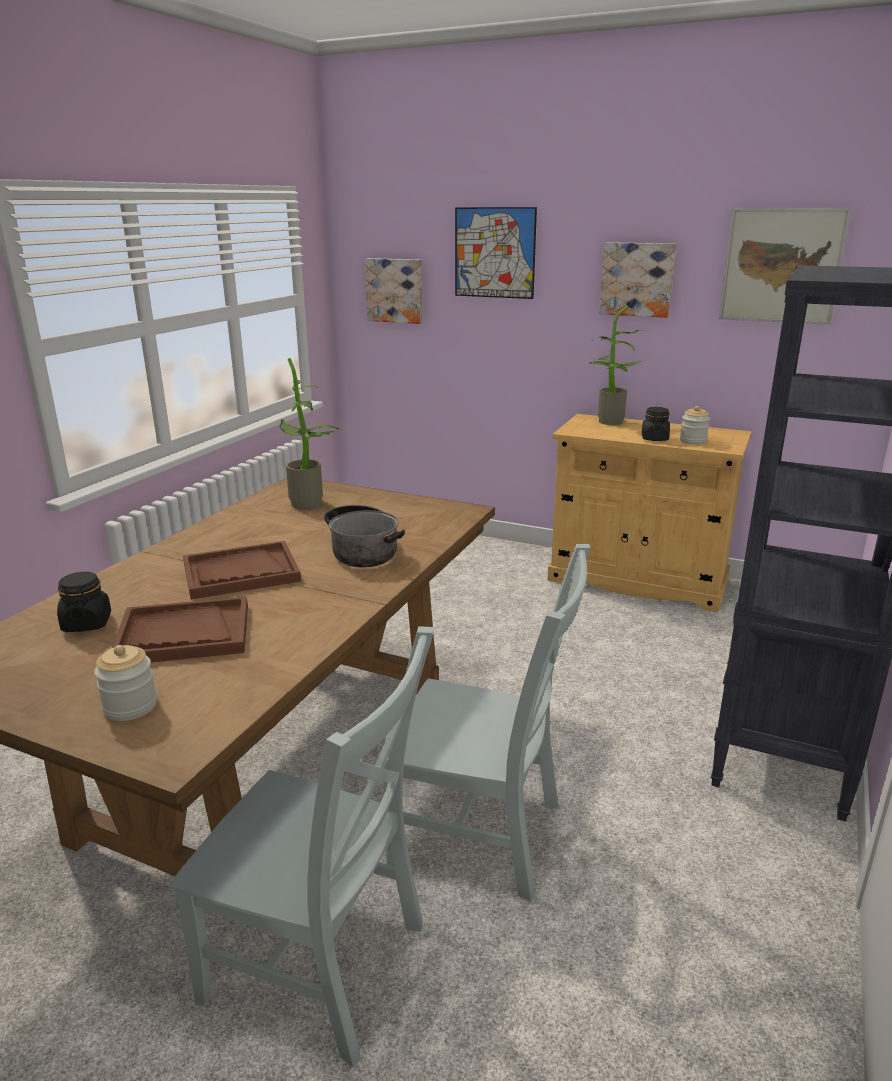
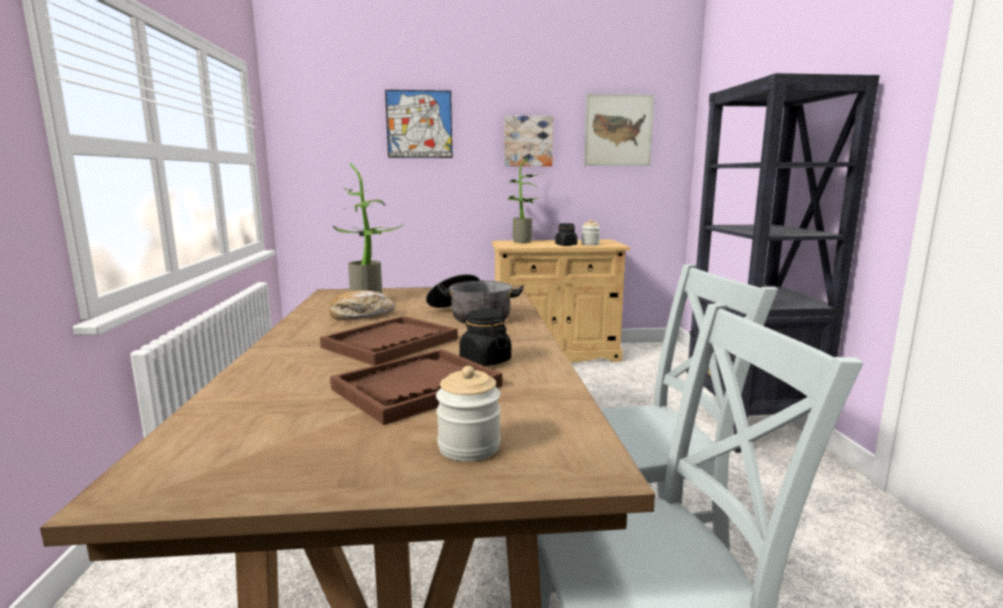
camera: 30 degrees left, 10 degrees down
(87, 623) = (287, 402): black jar -> black jar (485, 360)
(271, 526) = (361, 315): none -> bread
(395, 290) = (333, 155): picture -> none

